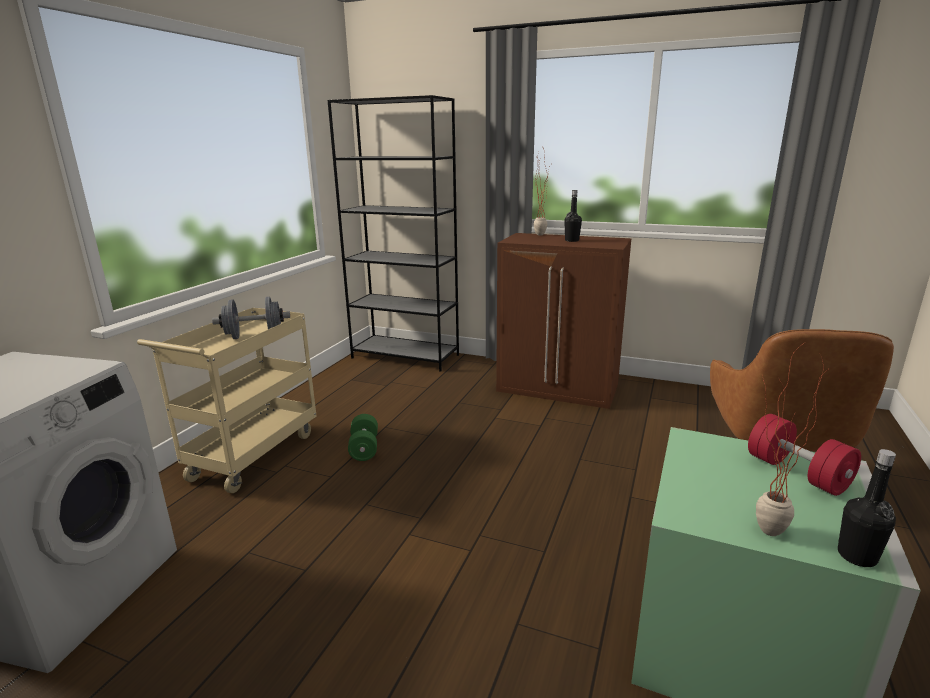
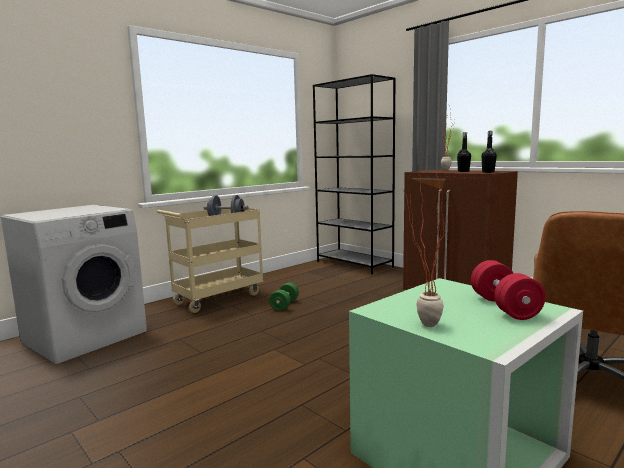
camera: 25 degrees right, 10 degrees down
(857, 556) = (479, 344): black bottle -> black bottle (488, 172)

